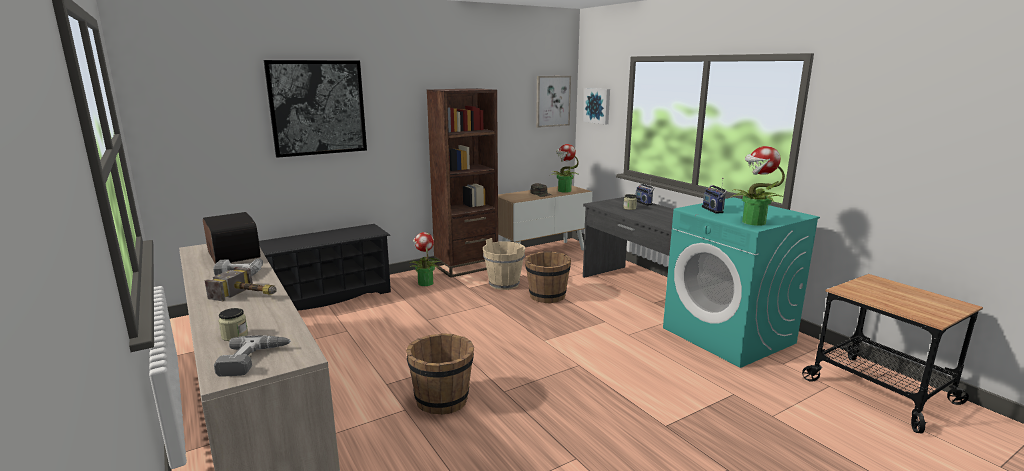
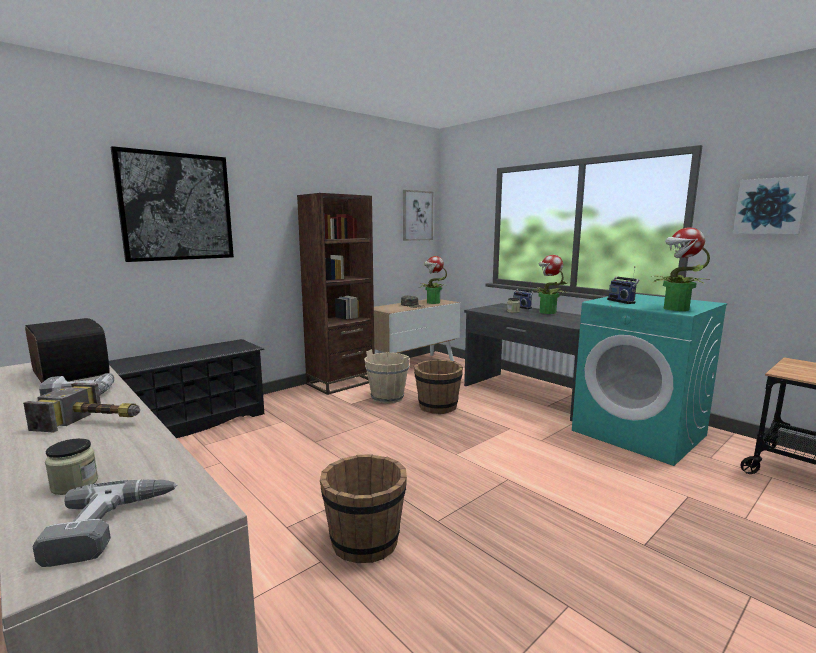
camera: 10 degrees left, 5 degrees down
(425, 283) = (301, 402): potted plant -> potted plant (547, 312)
(598, 105) = (461, 219): picture -> picture (769, 206)

